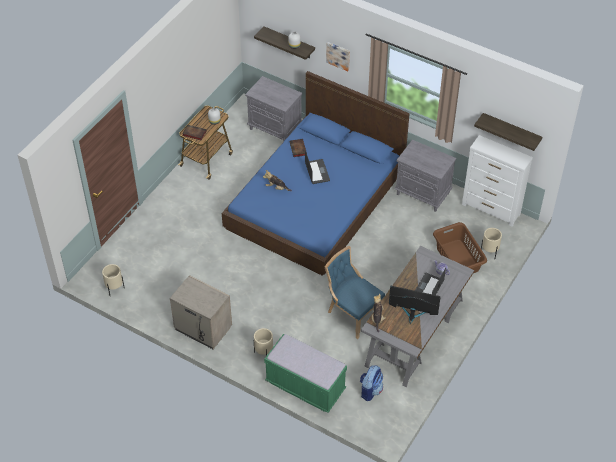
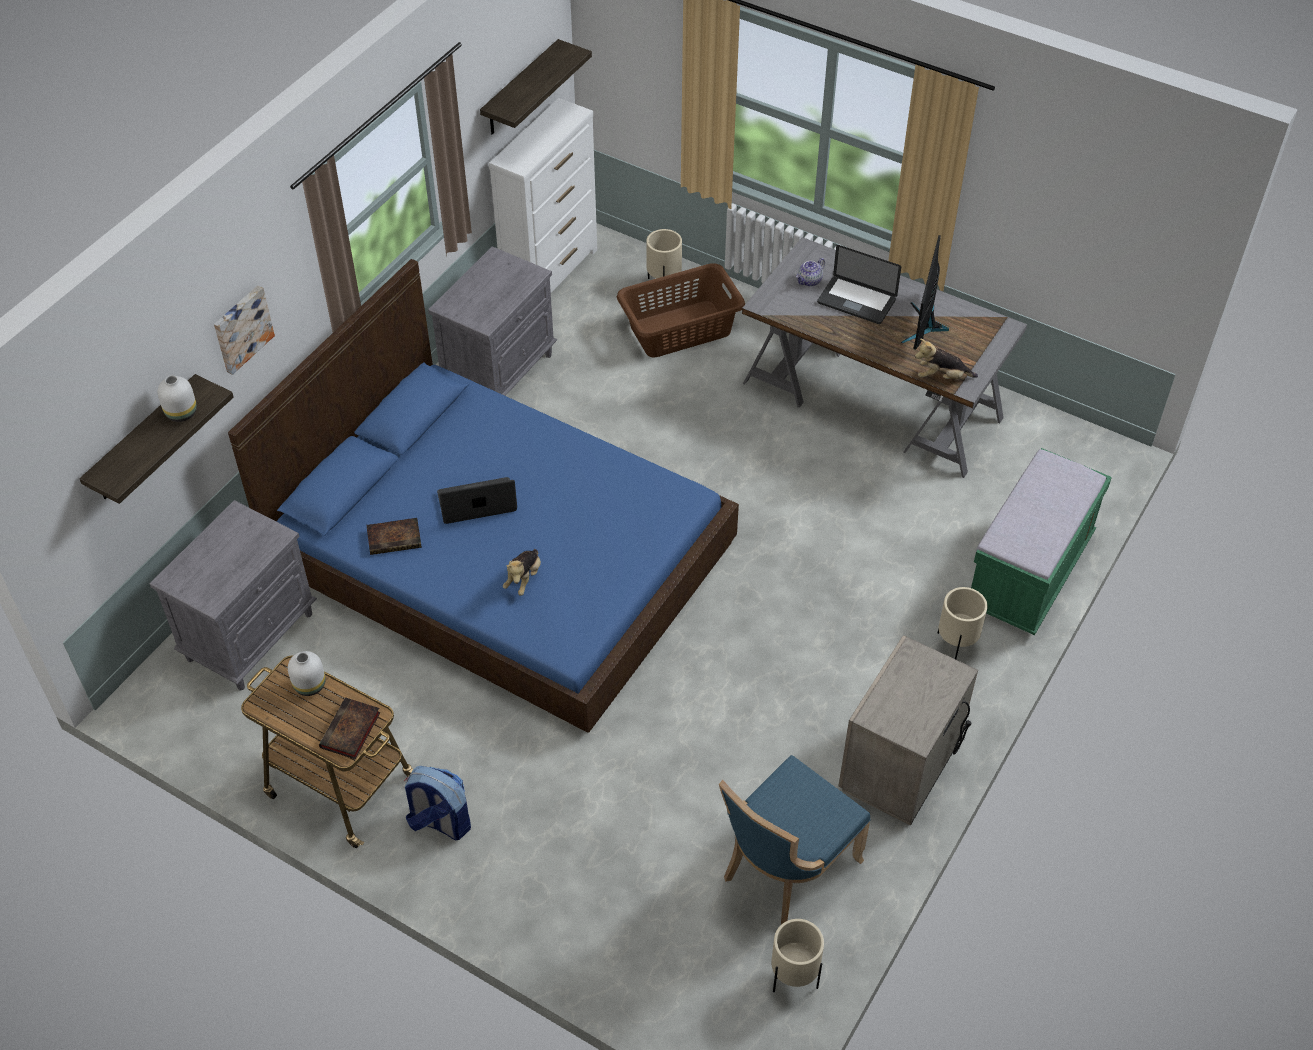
camera: 90 degrees left, 0 degrees up
(352, 313) = (832, 493): blue chair -> blue chair (785, 869)
(370, 390) = (1020, 470): backpack -> backpack (439, 822)

